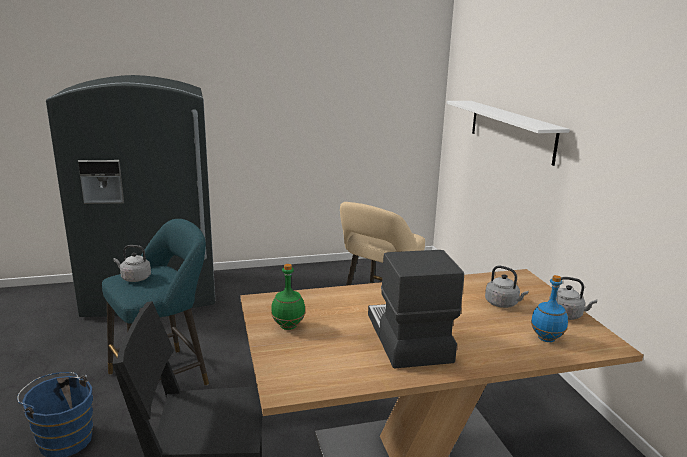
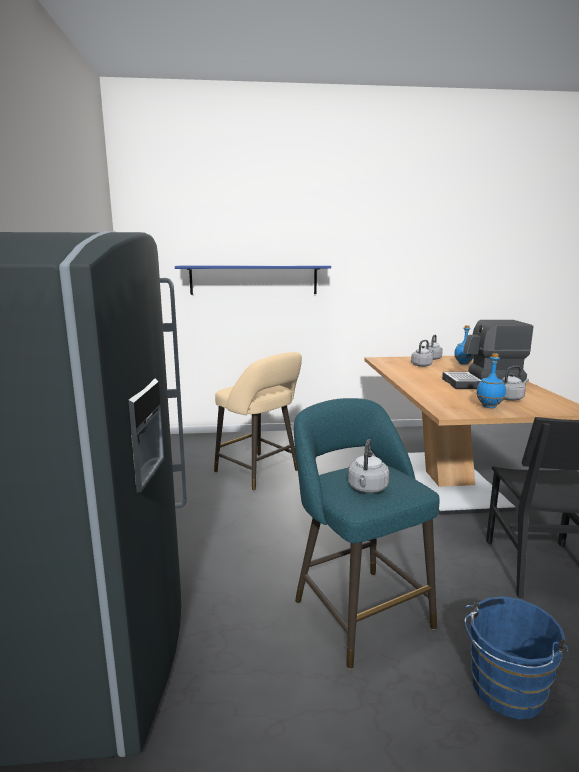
camera: 80 degrees left, 5 degrees down
(288, 326) = (489, 406): green bottle -> blue bottle
(330, 346) = (510, 398): none -> grey kettle
(510, 130) = (253, 280): white shelf -> blue shelf

